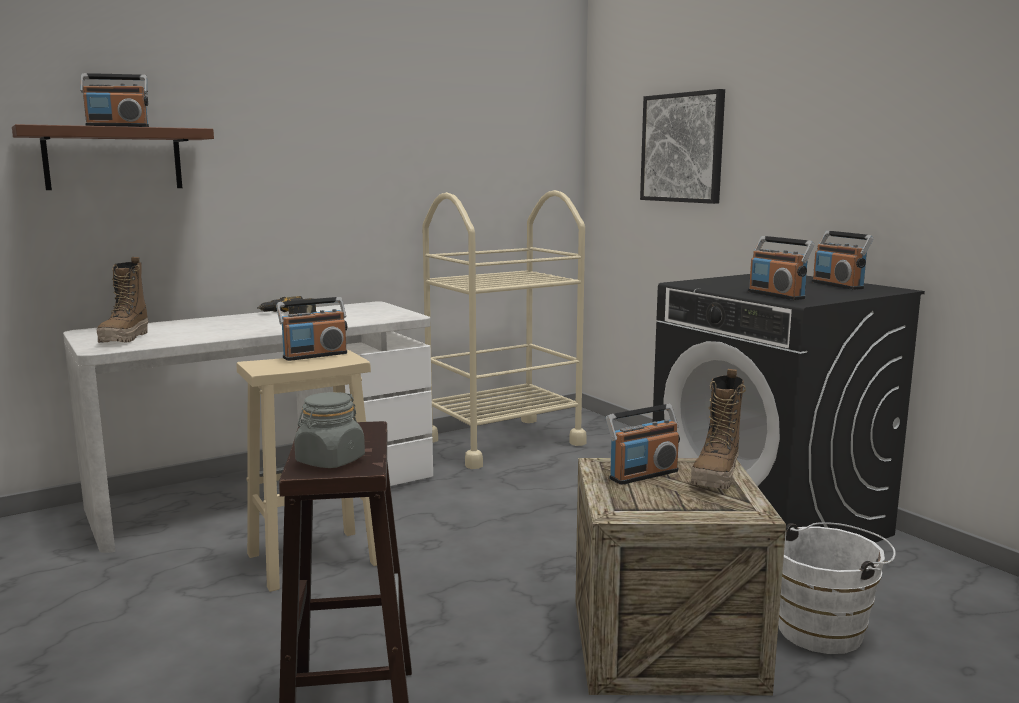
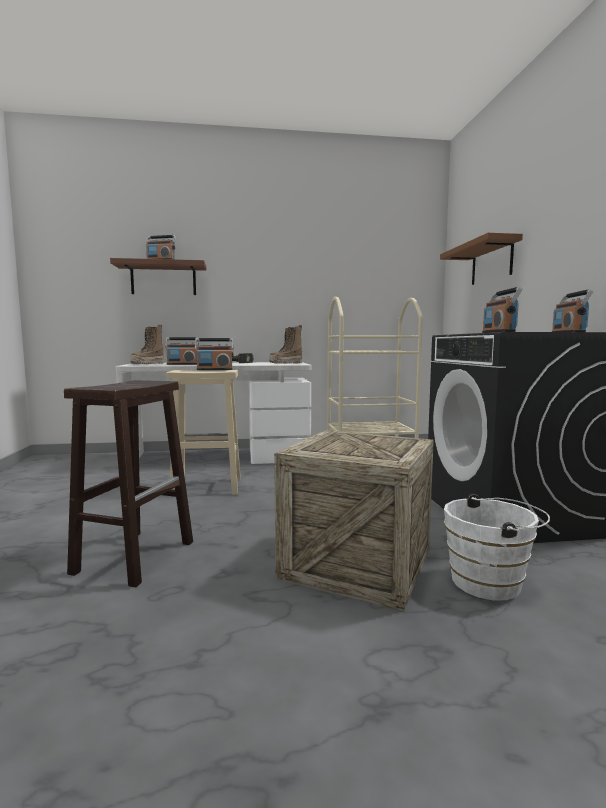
camera: 25 degrees right, 5 degrees down
(330, 461) = (106, 386): grey jar -> none
(643, 475) = (351, 439): radio -> radio (182, 364)
(682, 148) = (491, 262): picture -> brown shelf
(716, 477) = (400, 445): boot -> boot (286, 363)

